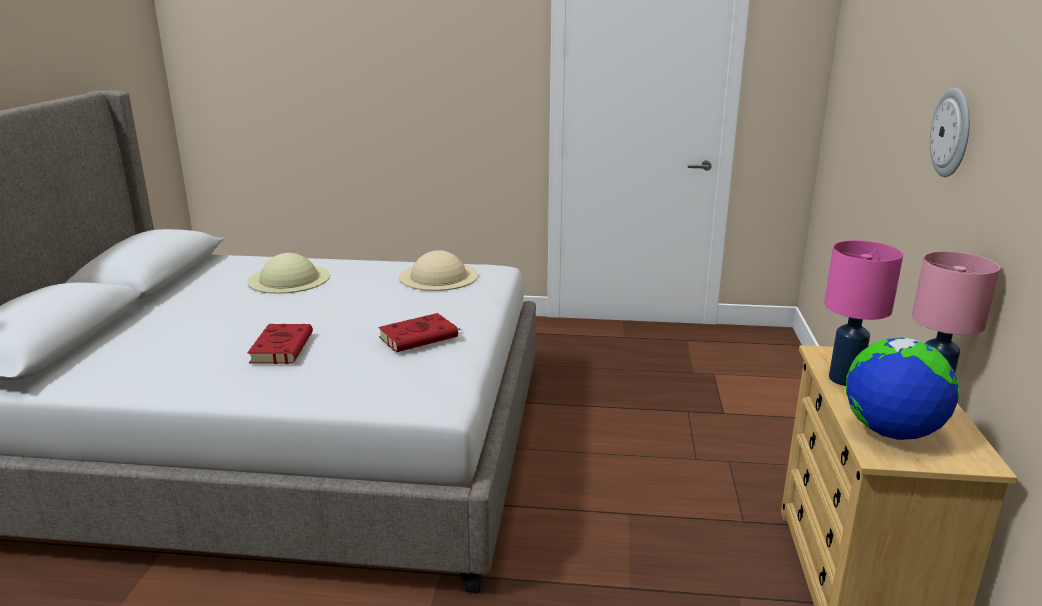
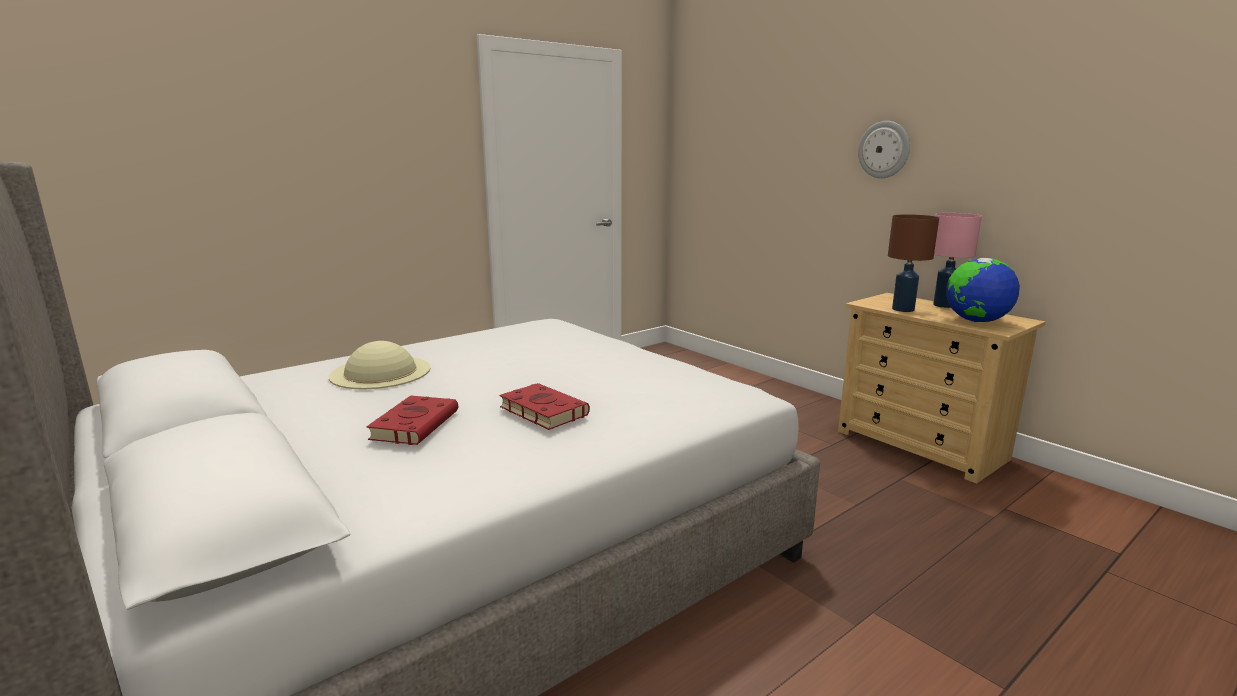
camera: 45 degrees left, 5 degrees down
(420, 337) = (631, 367): red book -> red book (416, 424)
(439, 276) = (521, 334): beige hat -> none
(843, 379) = (903, 309): pink table lamp -> brown table lamp

